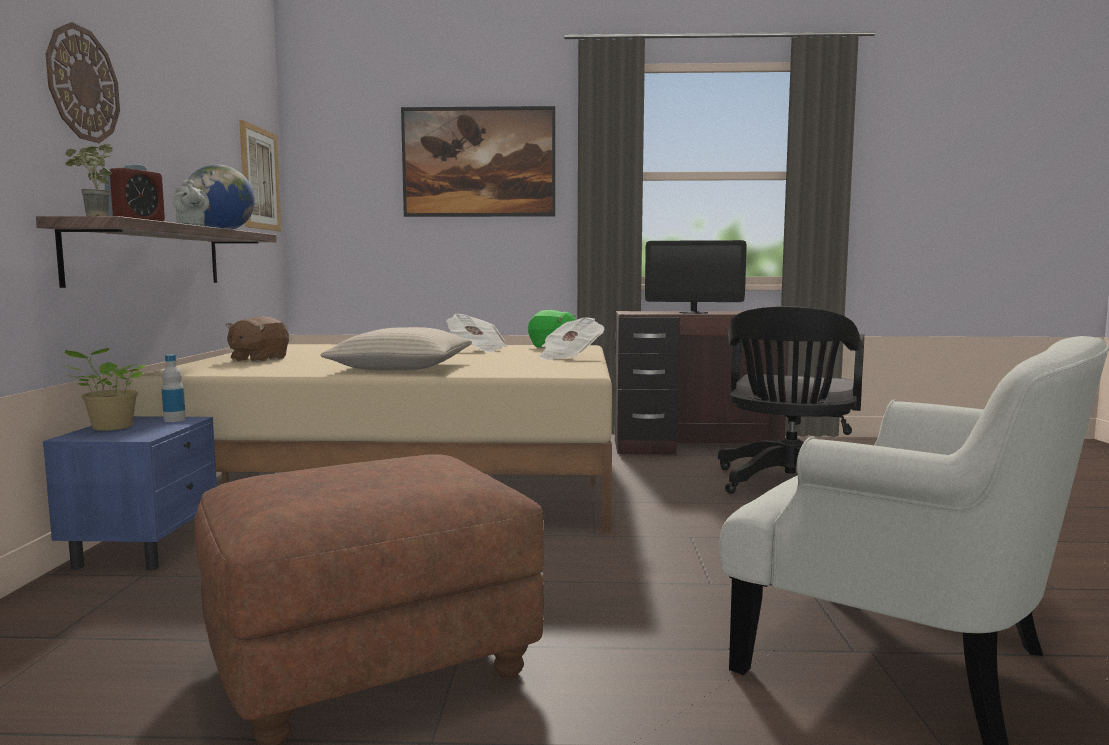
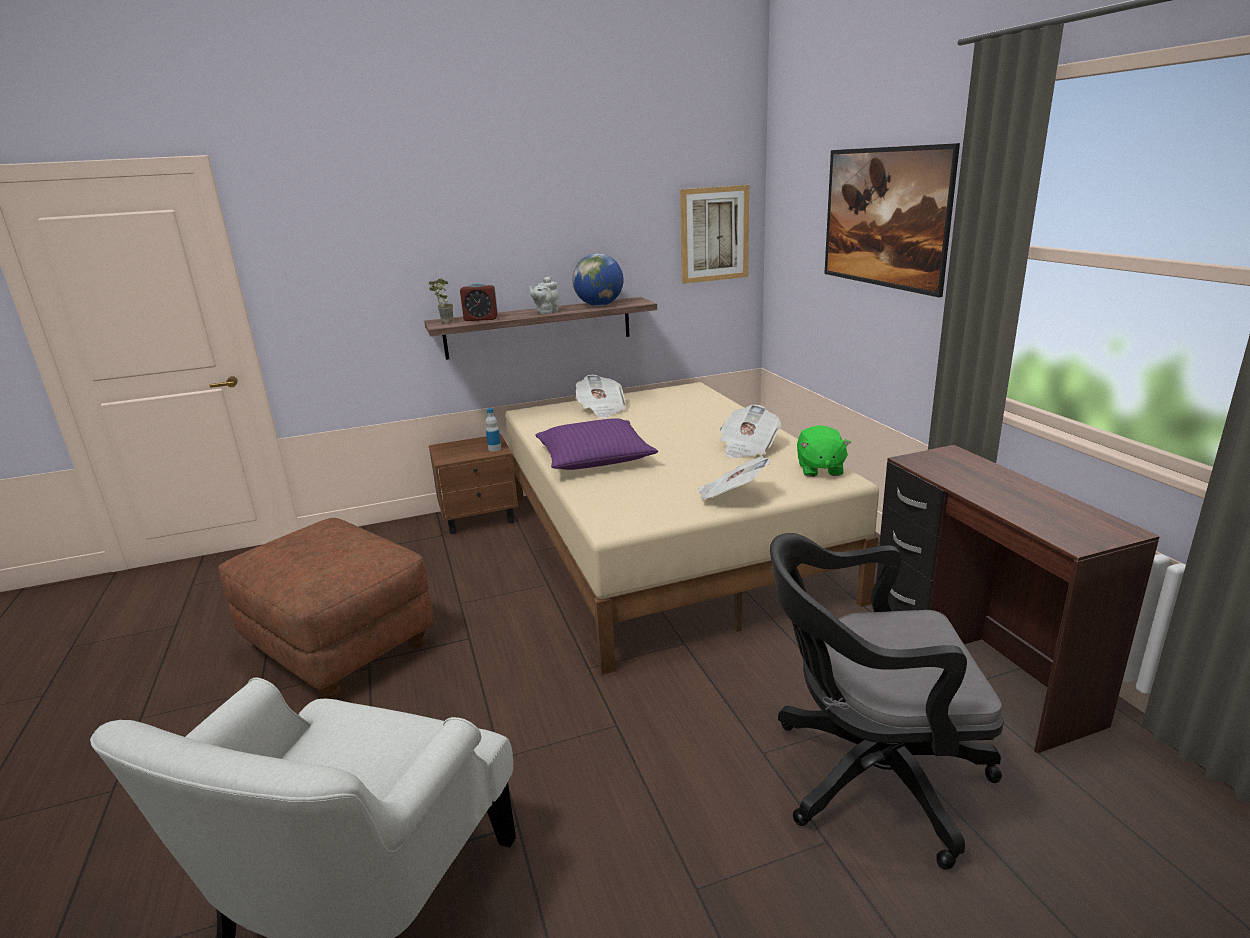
camera: 70 degrees right, 15 degrees up
(82, 84) = (466, 226): wall clock -> none
(110, 428) = (464, 445): potted plant -> none
(145, 548) = (480, 518): blue nightstand -> brown nightstand
(258, 359) = (601, 410): brown plush toy -> newspaper
(401, 367) = (594, 458): beige pillow -> purple pillow
(693, 312) = (986, 489): monitor -> none

